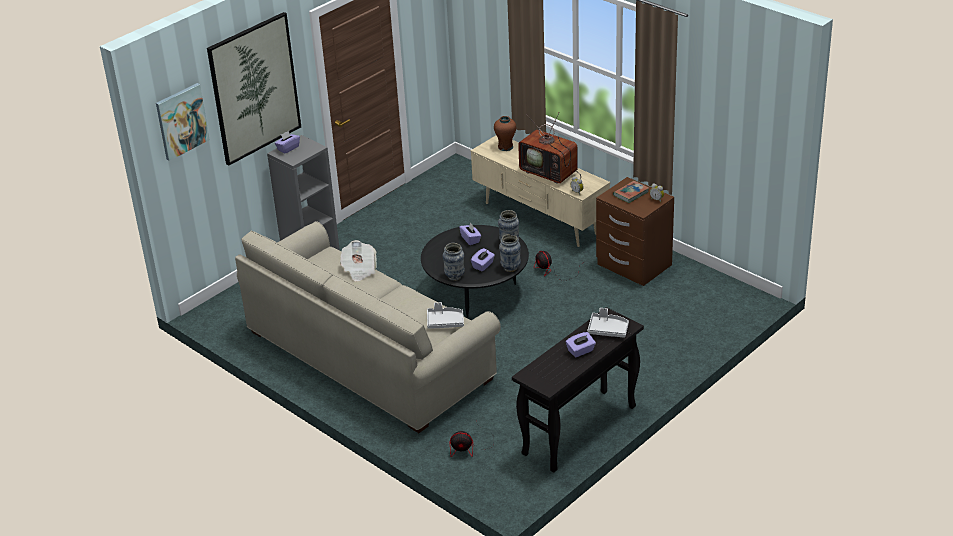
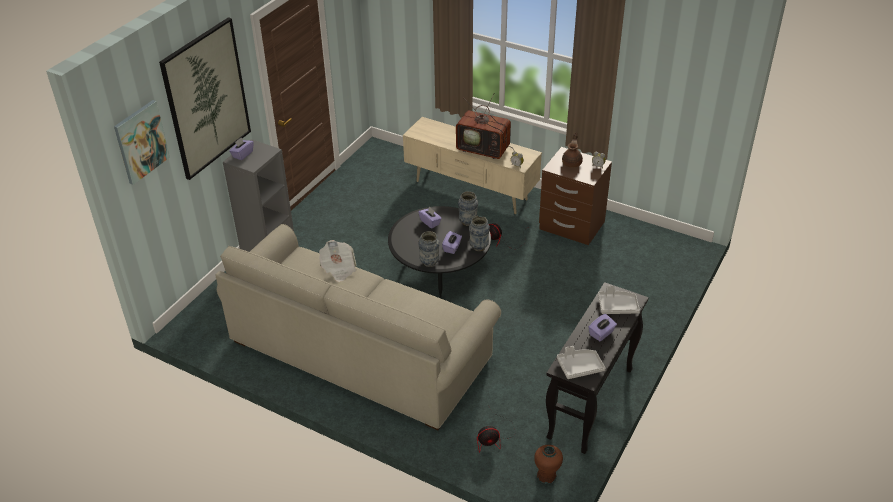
camera: 15 degrees left, 5 degrees up
(445, 322) = (443, 314): grey tray -> grey tray (579, 367)
(505, 147) = (433, 128): brown vase -> brown vase (546, 476)
(631, 194) = (572, 163): book -> brown teapot

